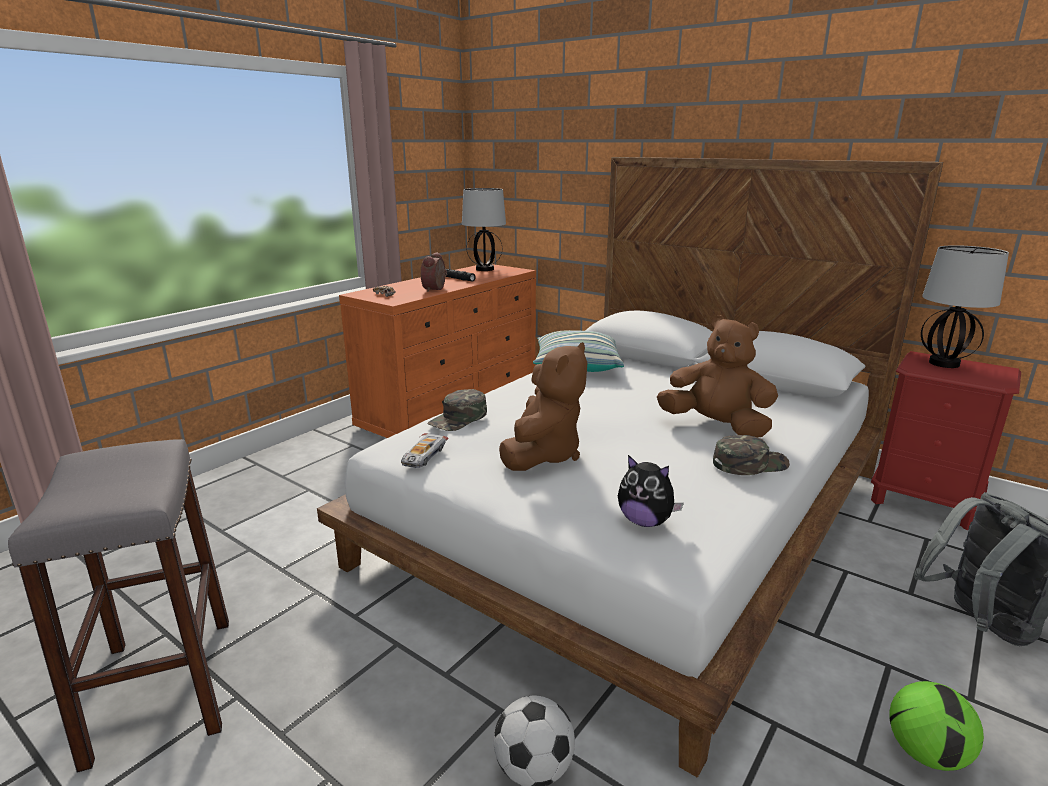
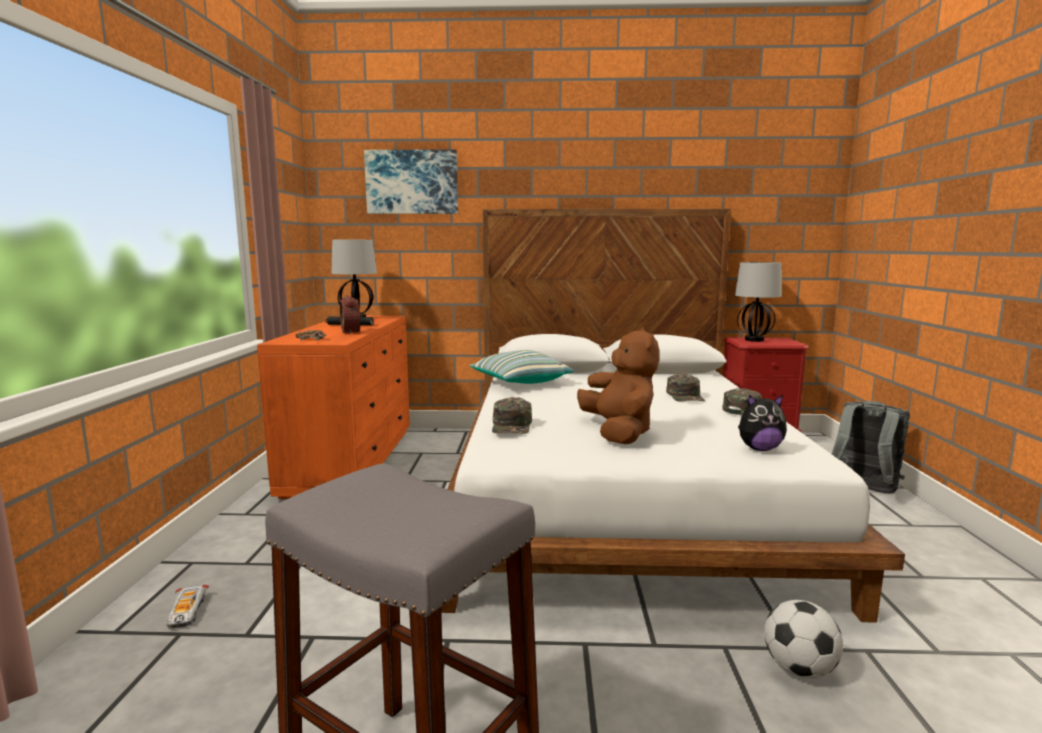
camera: 35 degrees left, 10 degrees down
(423, 455) = (538, 453): toy car -> toy car (186, 612)
(550, 124) = (412, 182): none -> picture
(716, 426) = (685, 396): brown plush toy -> green cap
(926, 753) = (934, 557): football -> none

